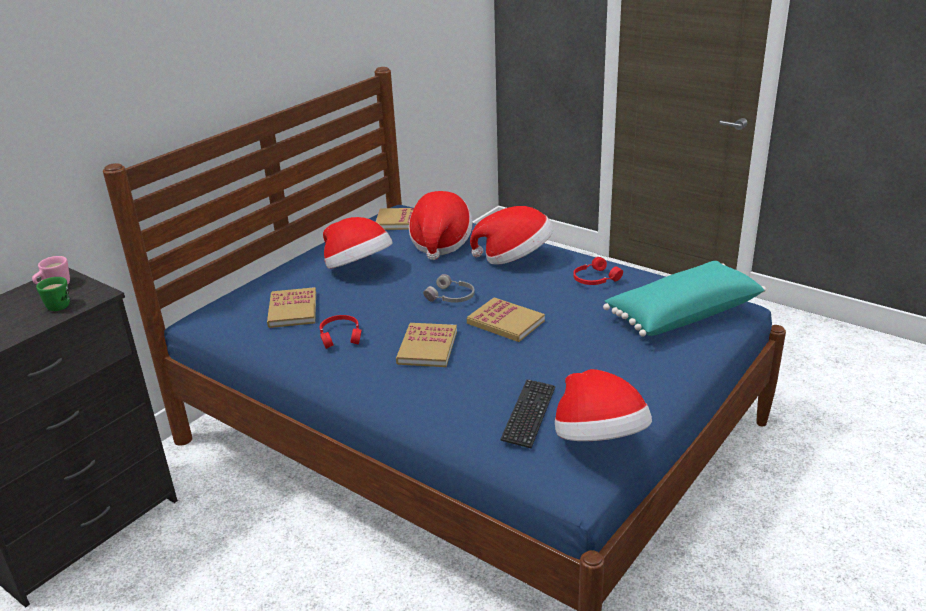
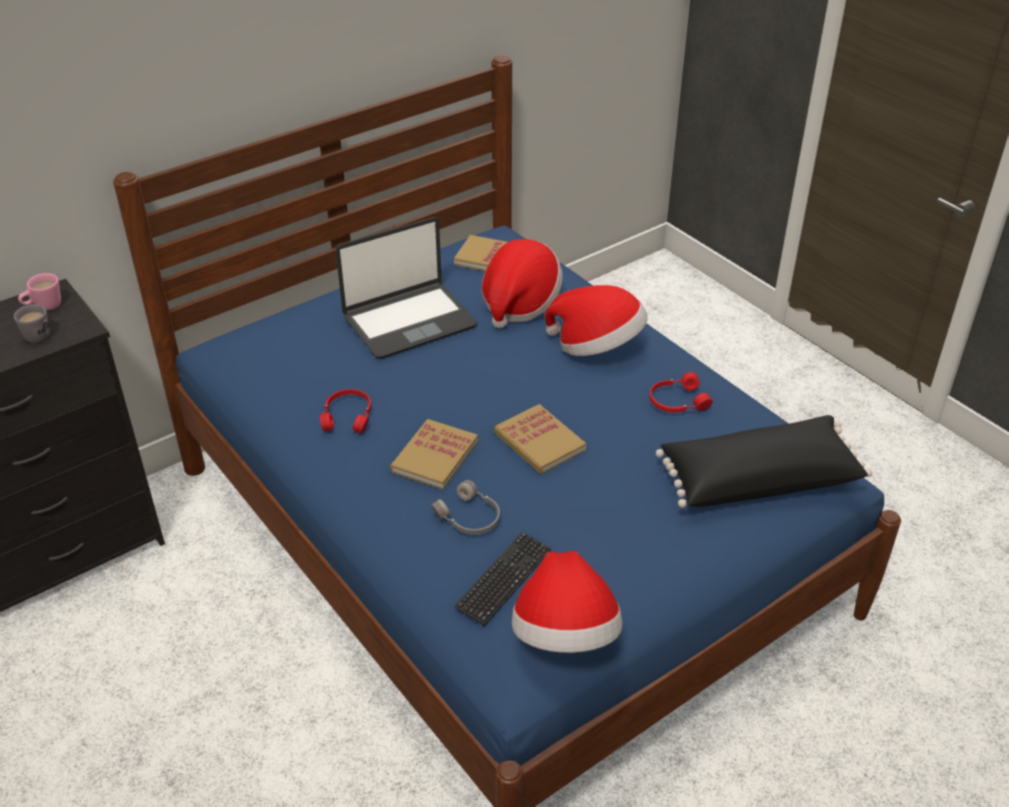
camera: 15 degrees right, 10 degrees up
(58, 304) = (39, 333): green mug -> grey mug
(292, 310) = (312, 366): book -> none
(358, 268) = (409, 321): hat -> laptop
(451, 297) = (495, 389): grey headphones -> grey headphones (469, 518)
(681, 313) = (758, 478): turquoise pillow -> black pillow

